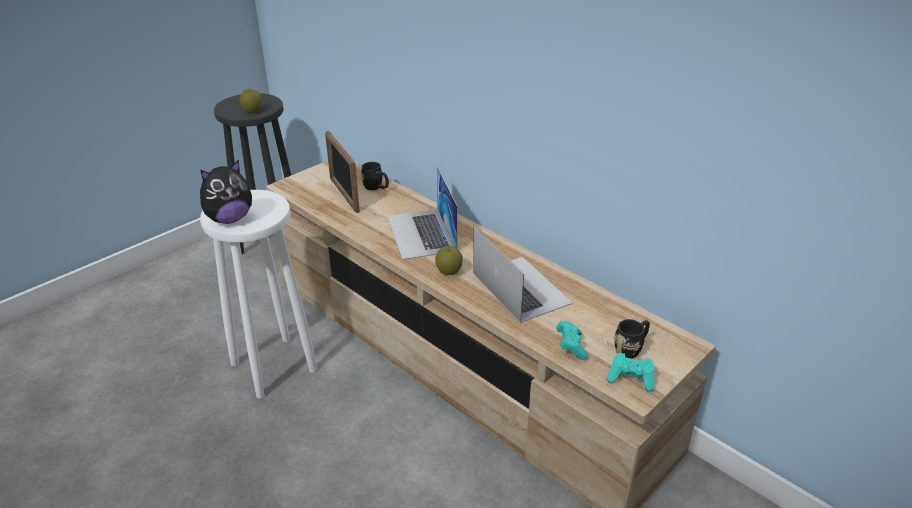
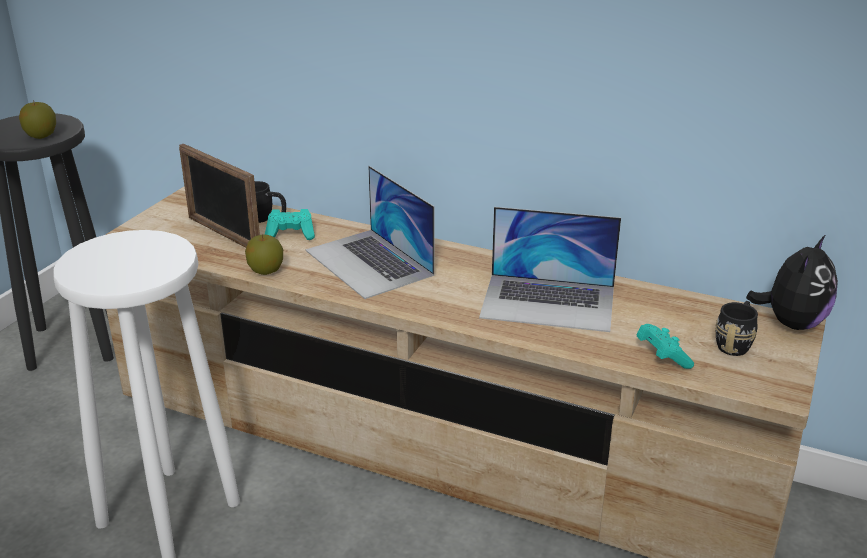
camera: 20 degrees left, 5 degrees down
(229, 219) = (109, 274): plush toy -> plush toy (791, 323)
(449, 271) = (440, 301): apple -> apple (266, 271)
(520, 288) = (548, 302): laptop -> laptop turned 150 degrees clockwise
(631, 379) = (761, 377): turquoise game controller -> turquoise game controller (291, 235)

